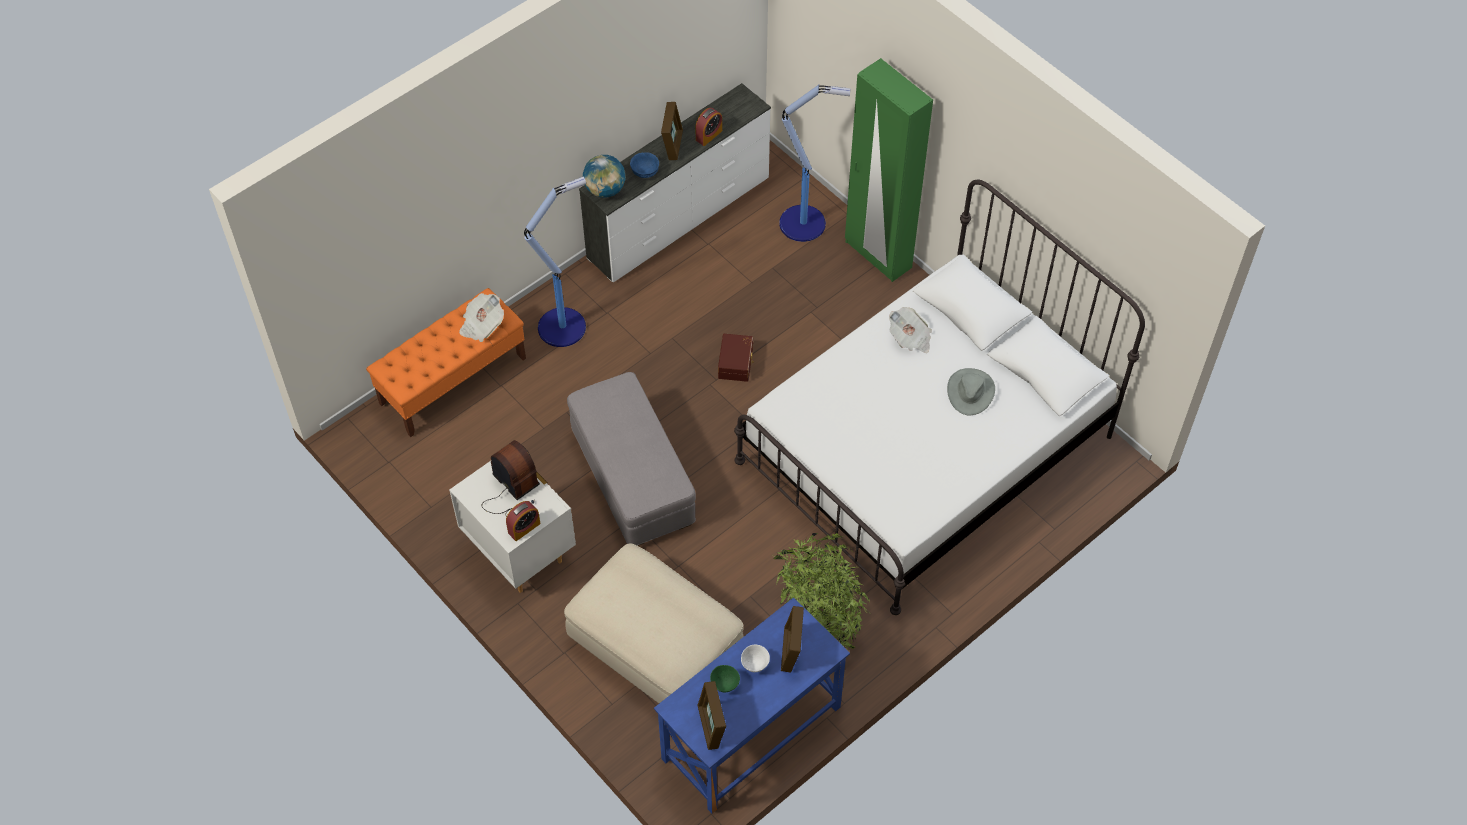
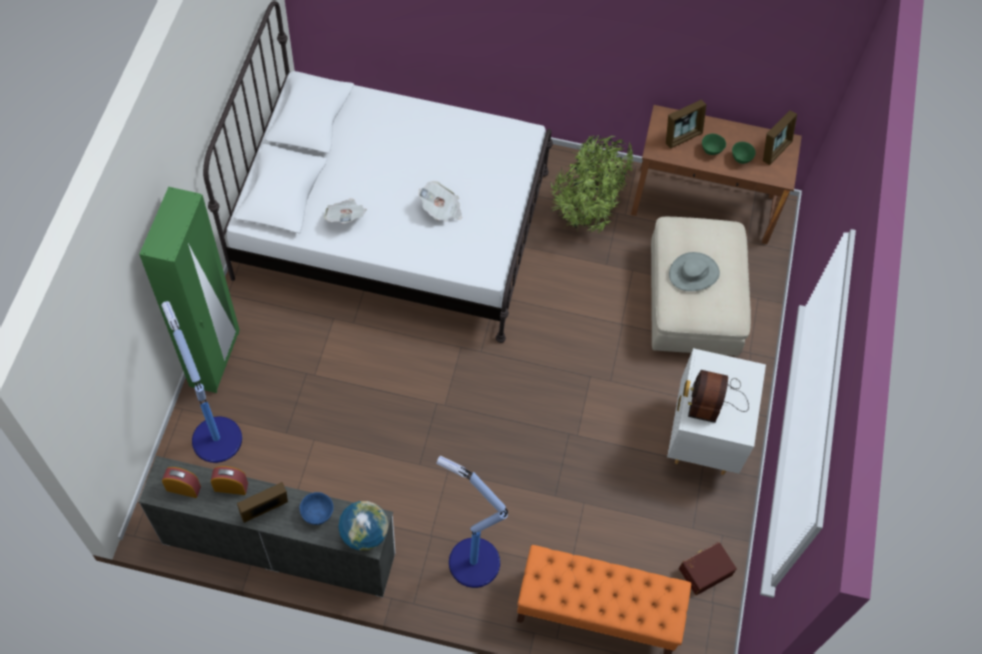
camera: 130 degrees left, 5 degrees up
(482, 325) = (564, 573): newspaper -> newspaper (441, 209)
(524, 528) = (737, 368): alarm clock -> alarm clock (183, 488)
(632, 477) = (575, 404): grey ottoman -> none
(736, 363) = (408, 398): brown storage box -> brown storage box (704, 570)
(752, 733) = (703, 204): blue desk -> brown desk
(755, 665) = (711, 150): white bowl -> green bowl
(970, 392) = (368, 154): grey hat -> grey hat (694, 273)

